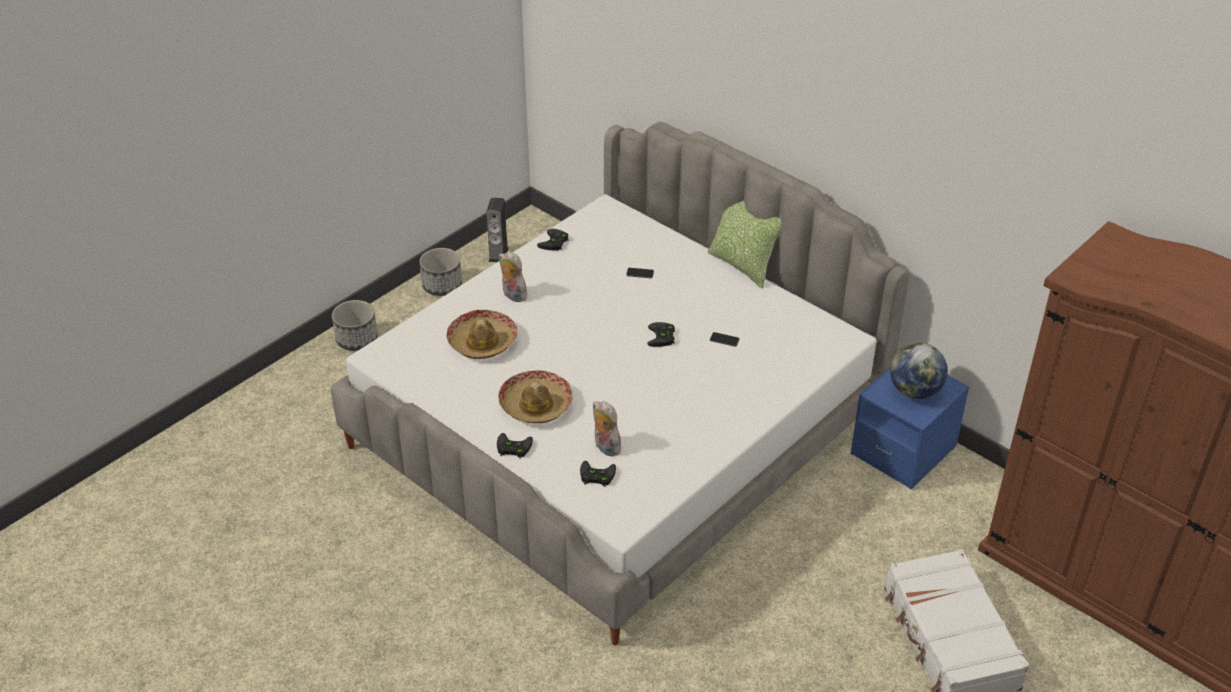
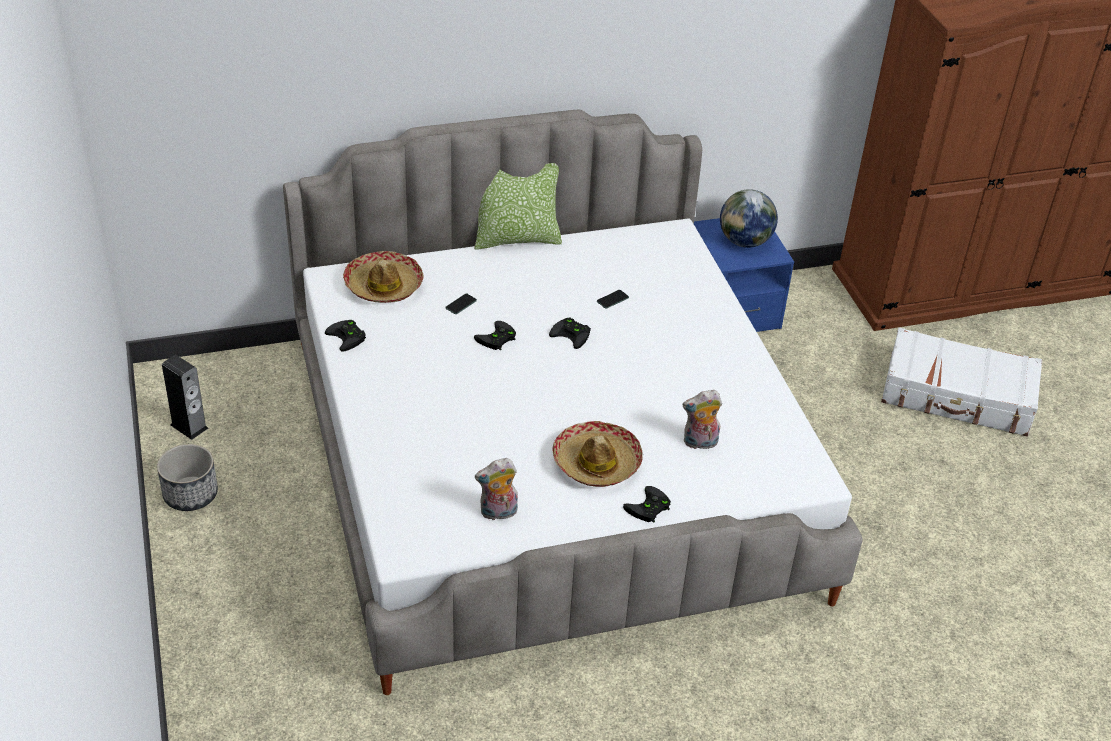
camera: 60 degrees left, 0 degrees up
(357, 339) = (205, 608): planter -> none
(482, 342) = (459, 459): hat -> hat (383, 286)
(512, 295) = (404, 404): plush toy -> plush toy (498, 513)
(595, 476) = (735, 468): black game controller -> black game controller (496, 339)

